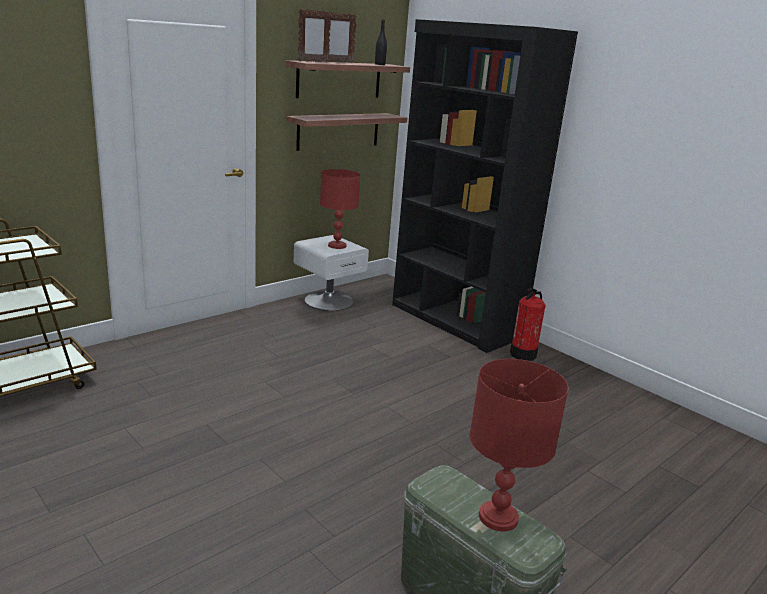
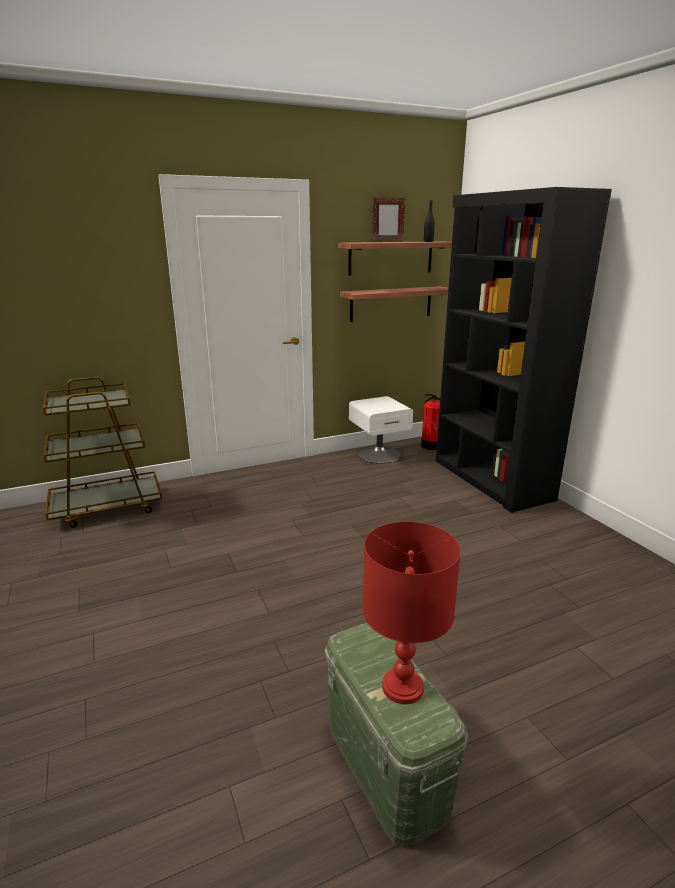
camera: 20 degrees right, 0 degrees up
(313, 62) = (361, 242): picture frame -> none
(336, 246) = (384, 405): red table lamp -> none
(523, 354) = (550, 517): fire extinguisher -> fire extinguisher (431, 446)

